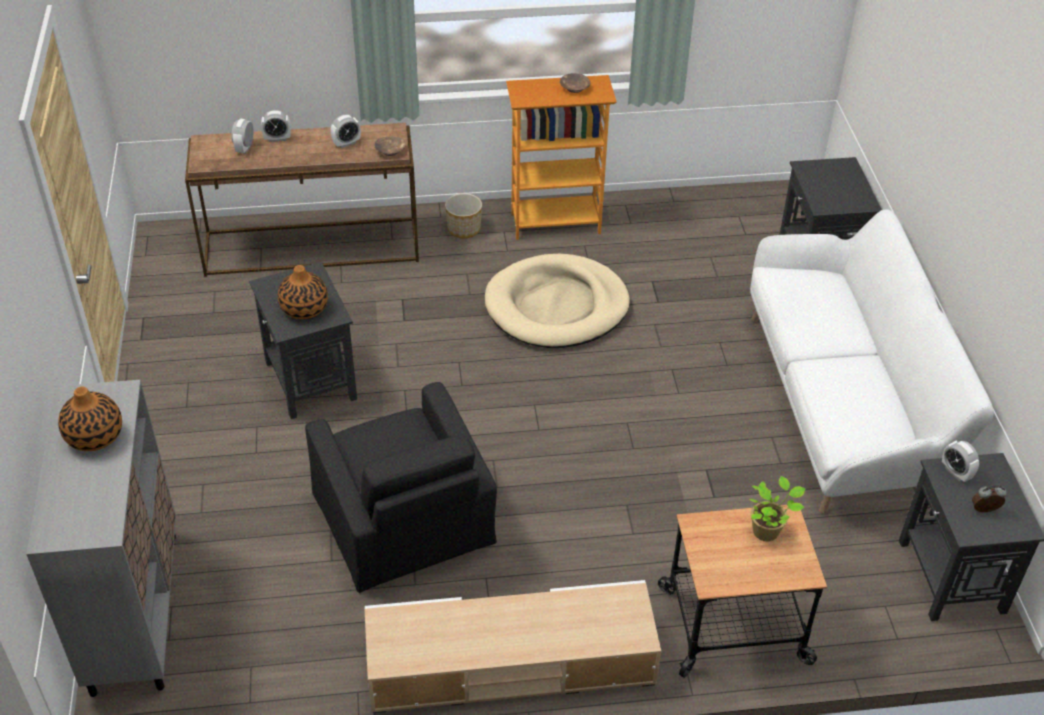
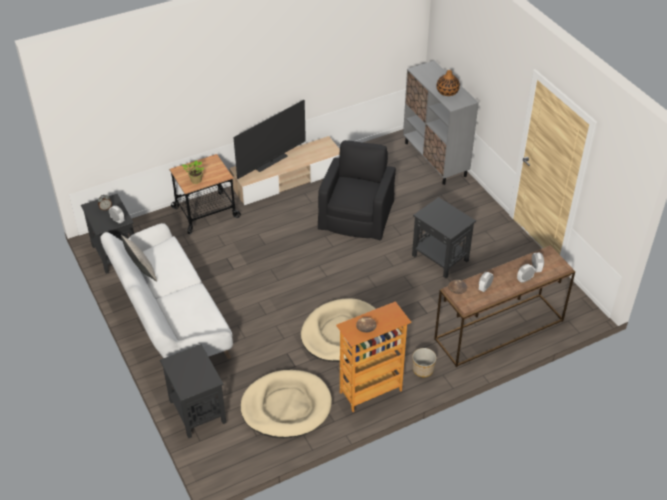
camera: 160 degrees right, 0 degrees up
(304, 308) = (439, 214): vase -> none
(404, 520) = (356, 213): black armchair -> black armchair turned 60 degrees clockwise
(550, 634) = (271, 162): none -> television
(685, 236) = (286, 406): none -> beige dog bed
(902, 403) = (141, 271): none -> beige pillow

